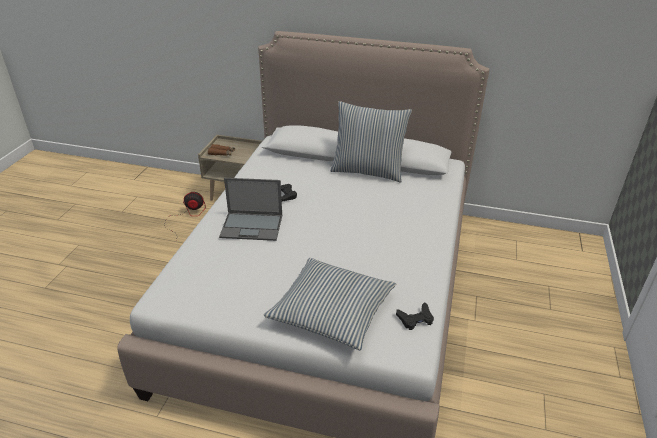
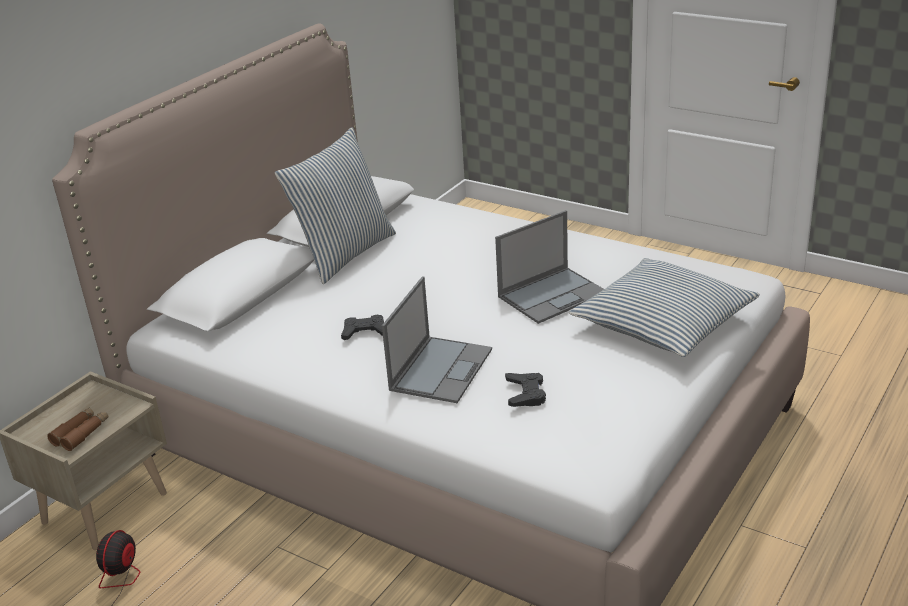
camera: 70 degrees left, 5 degrees down
(350, 255) = (553, 294): none -> laptop
(415, 319) = (692, 269): black game controller -> black game controller (525, 394)

